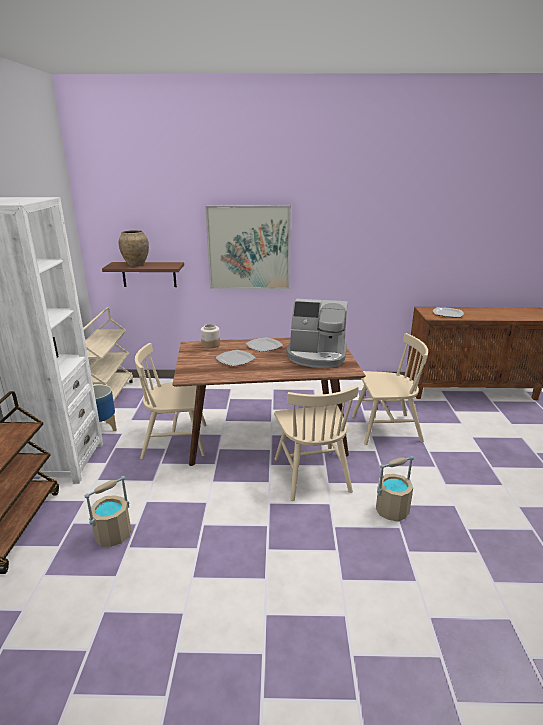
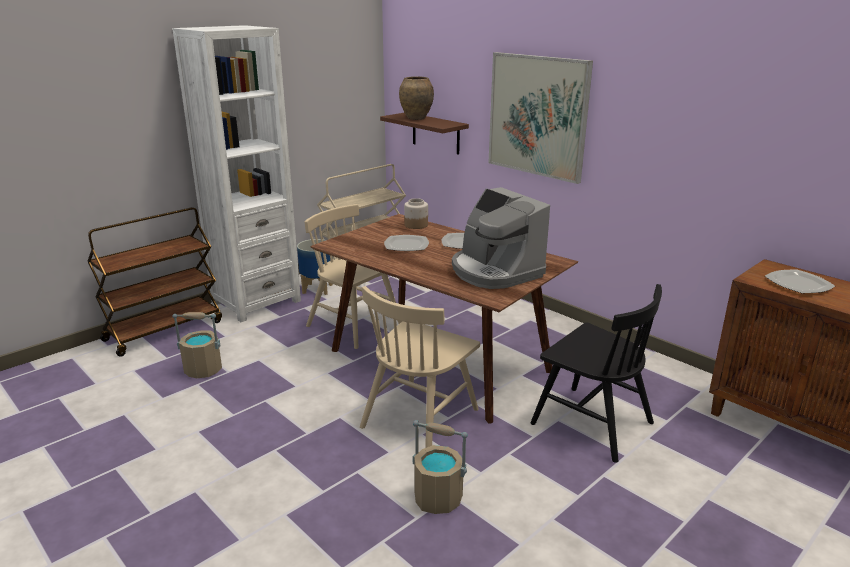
camera: 45 degrees right, 0 degrees up
(385, 429) = (591, 423): beige chair -> black chair

